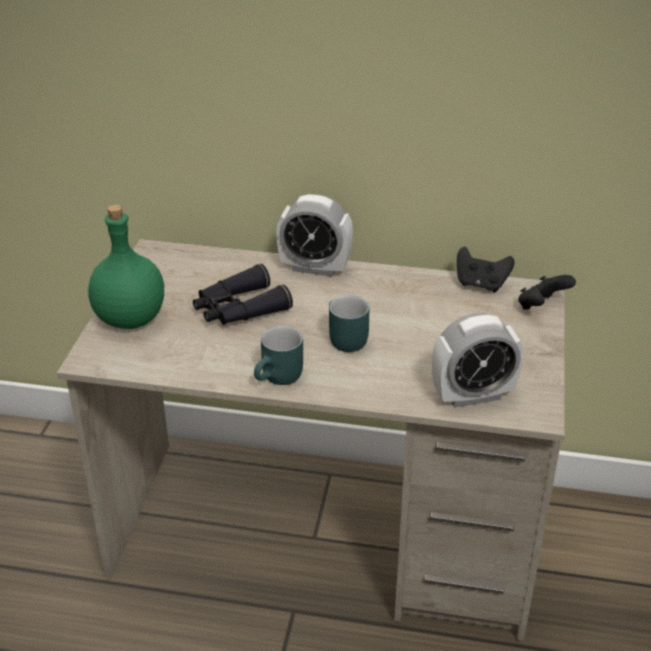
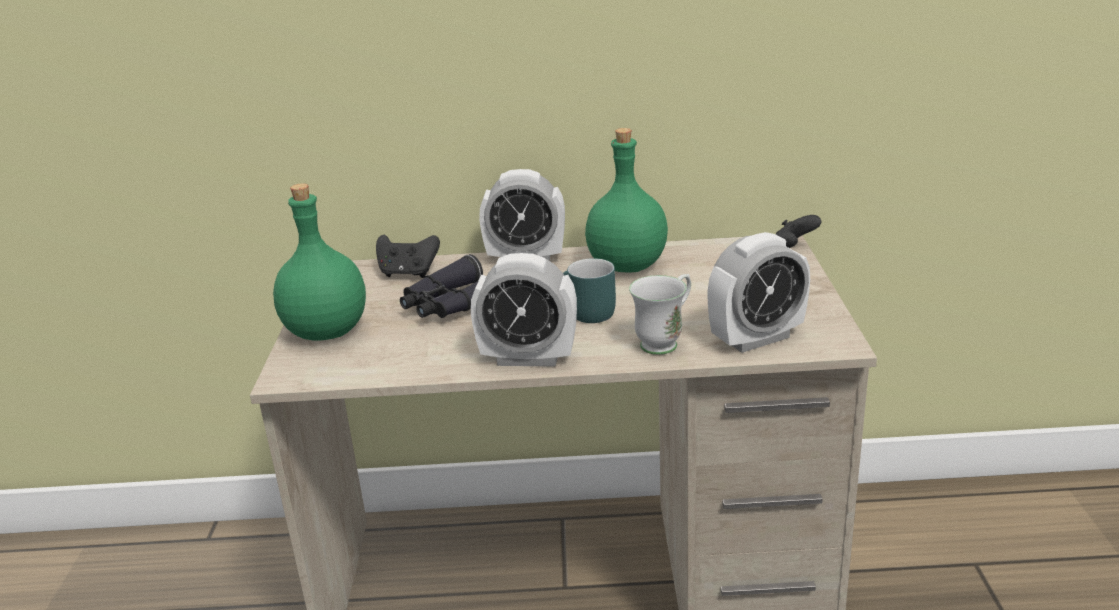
camera: 10 degrees left, 10 degrees down
(280, 378) = (528, 358): turquoise mug -> alarm clock
(396, 293) = (626, 266): none -> green bottle
(396, 383) = (665, 342): none -> white mug
(481, 284) = (714, 246): black game controller -> black game controller (408, 273)

